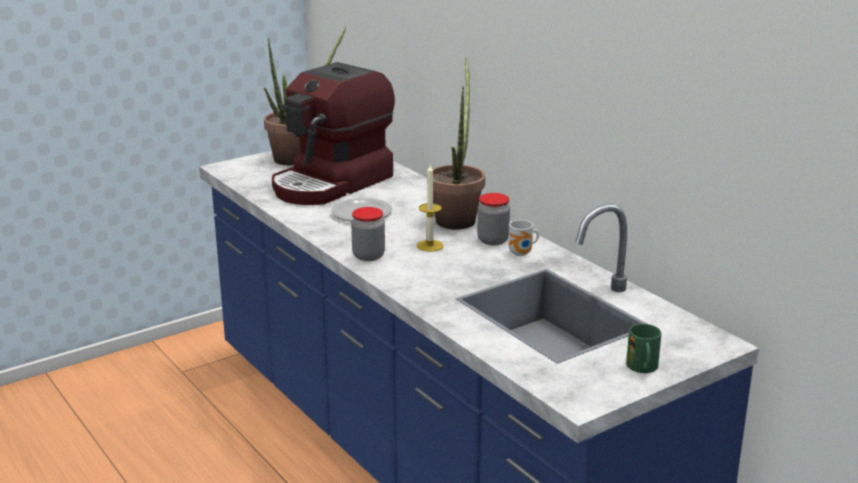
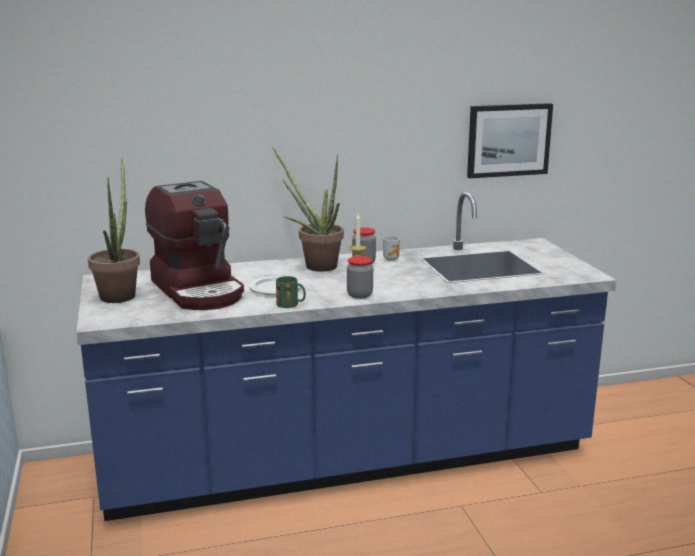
camera: 70 degrees left, 5 degrees down
(643, 368) = (558, 259): green mug -> green mug (291, 304)
(728, 154) = (508, 140): none -> picture

